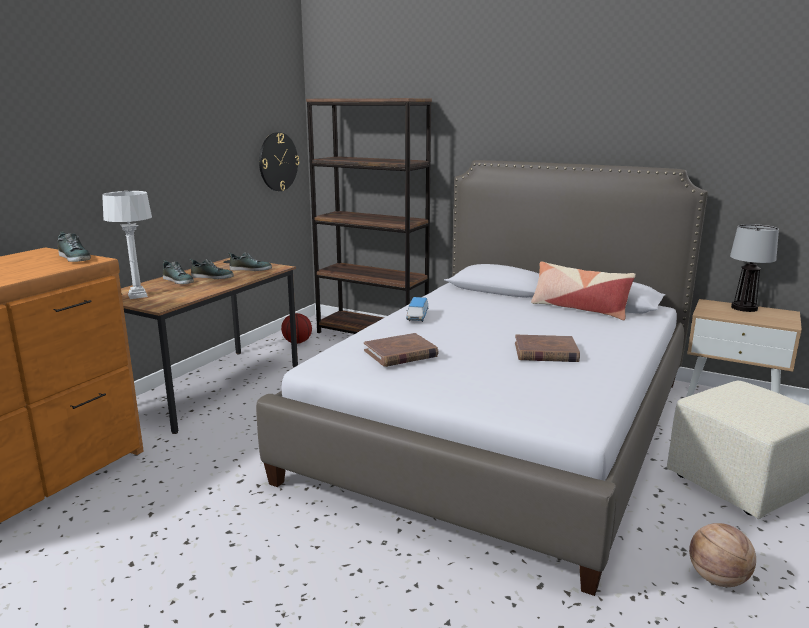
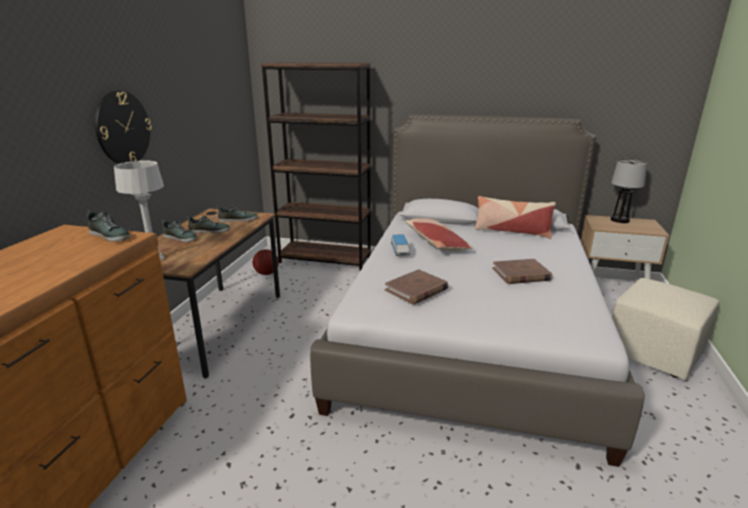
camera: 15 degrees left, 5 degrees up
(278, 162) = (235, 119): wall clock -> wall clock (123, 128)
(469, 312) = (436, 242): none -> pillow
(717, 579) = (686, 434): basketball -> none

